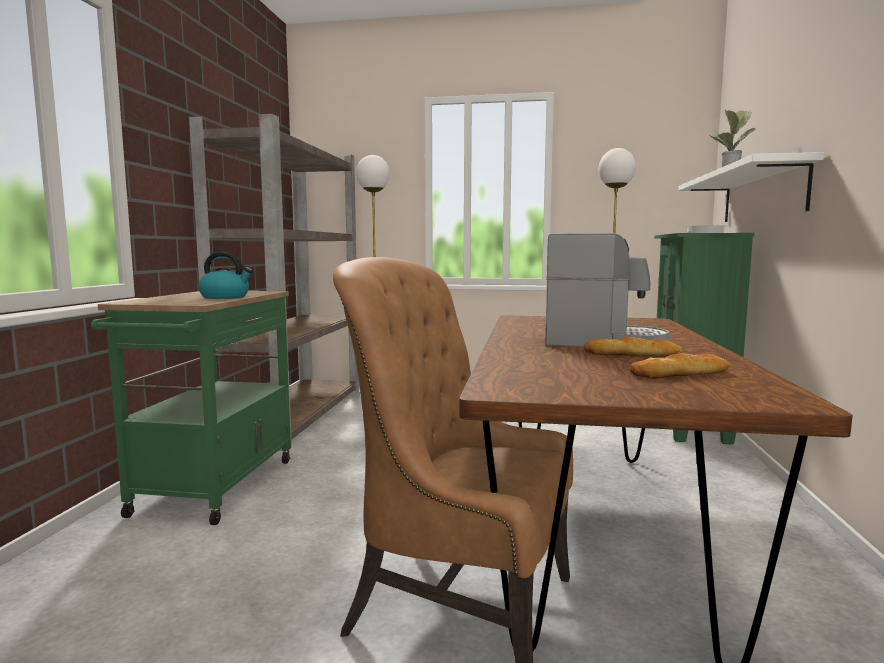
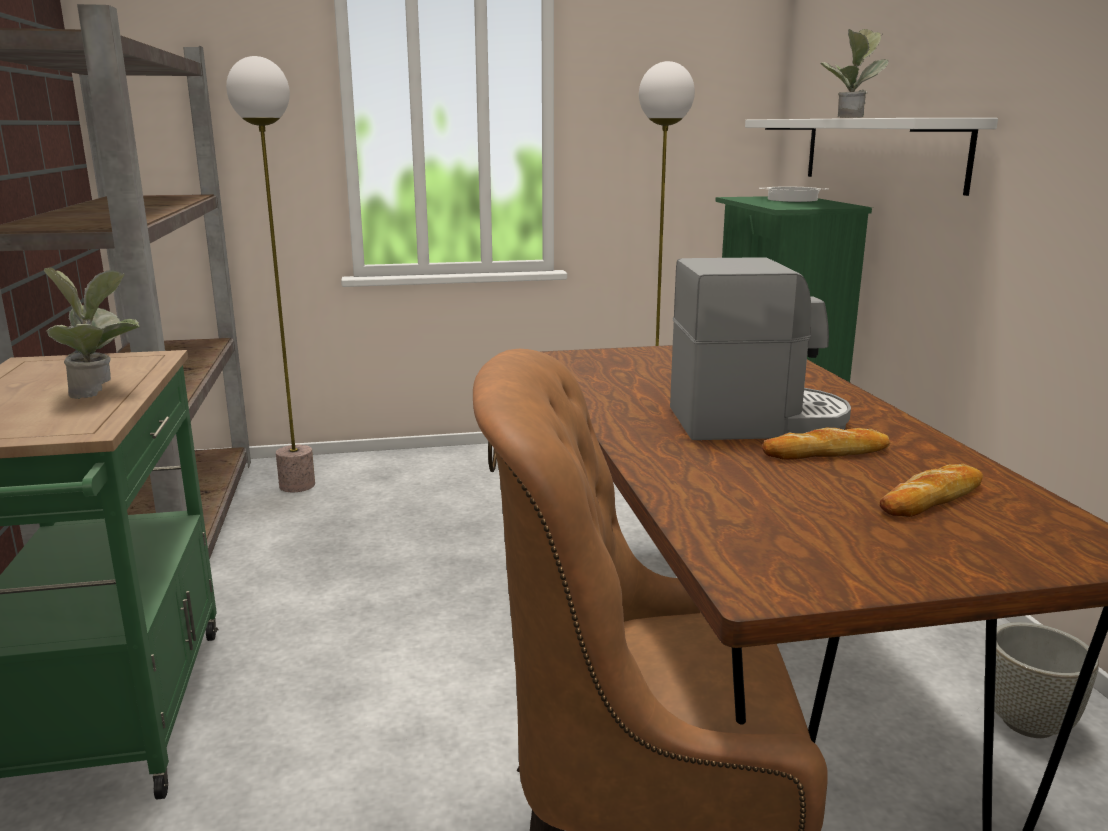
camera: 20 degrees left, 10 degrees up
(225, 297) = (102, 393): kettle -> potted plant
(816, 597) = (1027, 722): none -> grey planter

